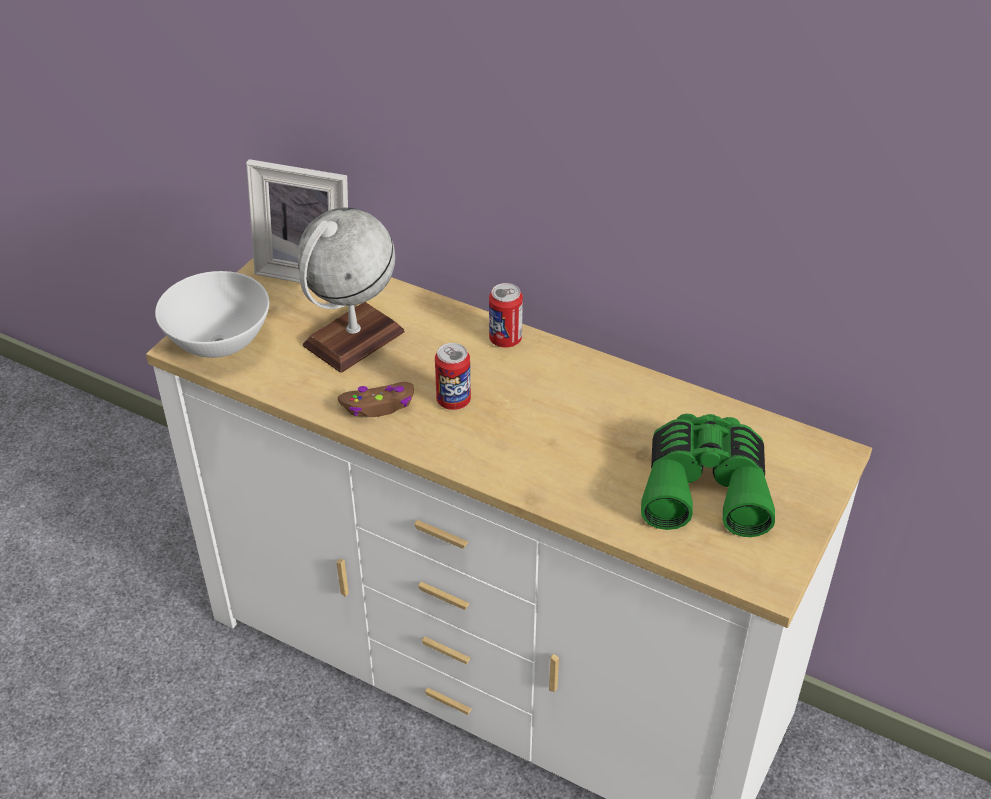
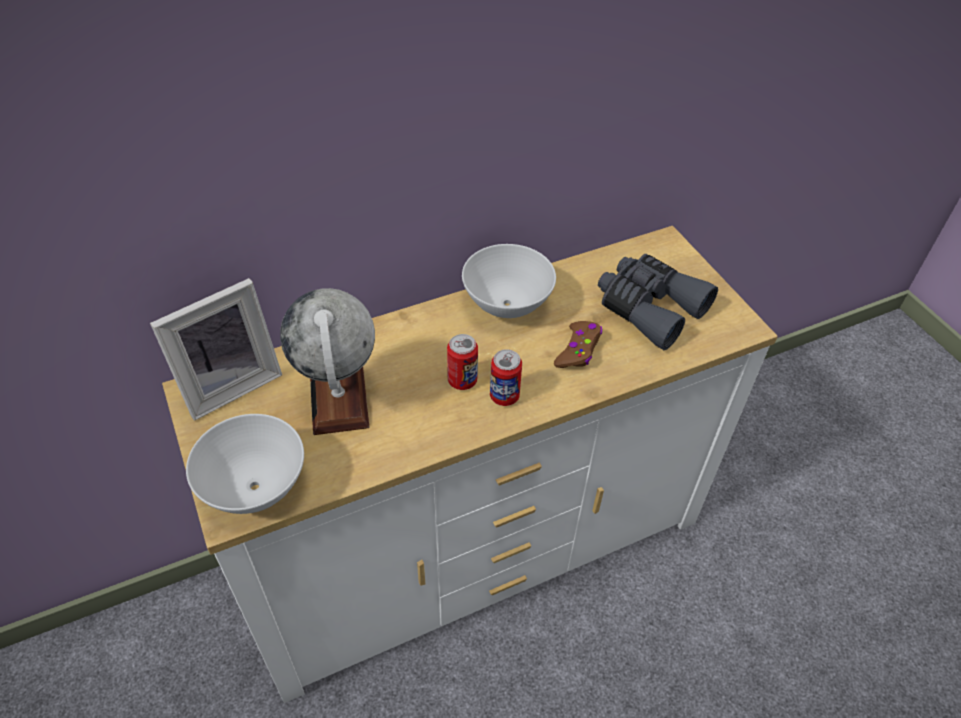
camera: 55 degrees left, 5 degrees up
(378, 405) = (427, 424): brown game controller -> brown game controller (578, 350)
(505, 339) = (428, 320): can -> can (504, 396)
(585, 381) = (508, 305): none -> white bowl
(705, 486) = (648, 308): green binoculars -> grey binoculars

